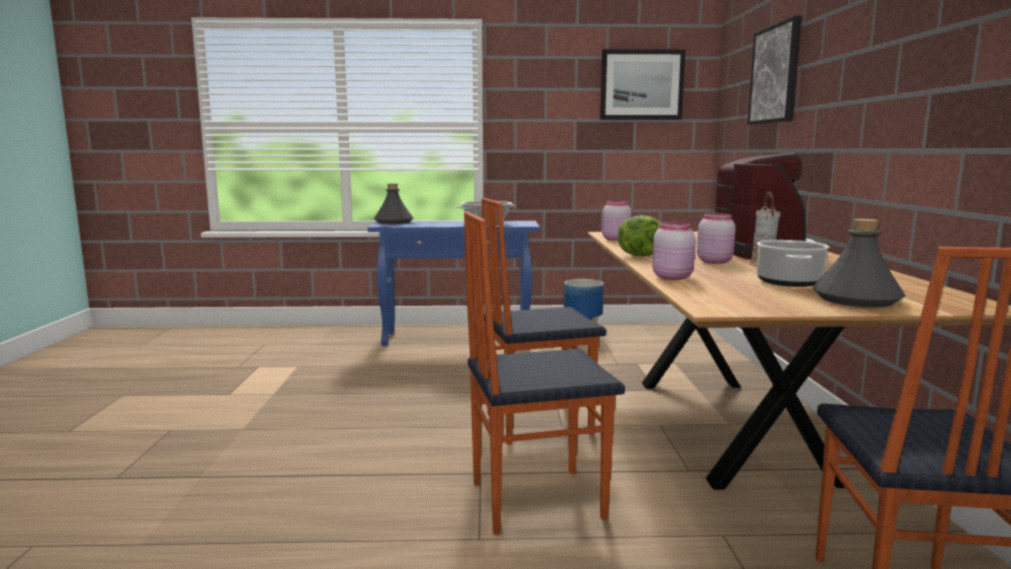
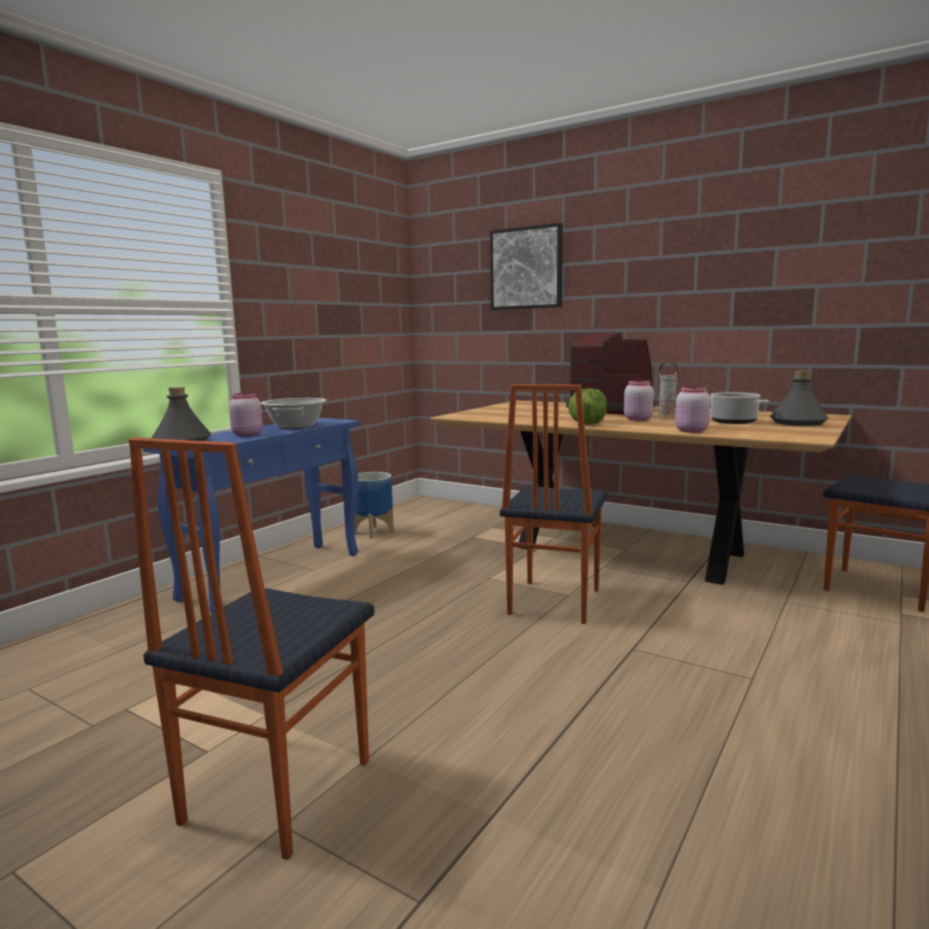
camera: 55 degrees left, 0 degrees up
(535, 499) = (698, 641): chair -> chair (274, 791)
(615, 239) = (491, 418): pink jar -> pink jar (246, 434)
(641, 85) = (364, 268): picture -> none

